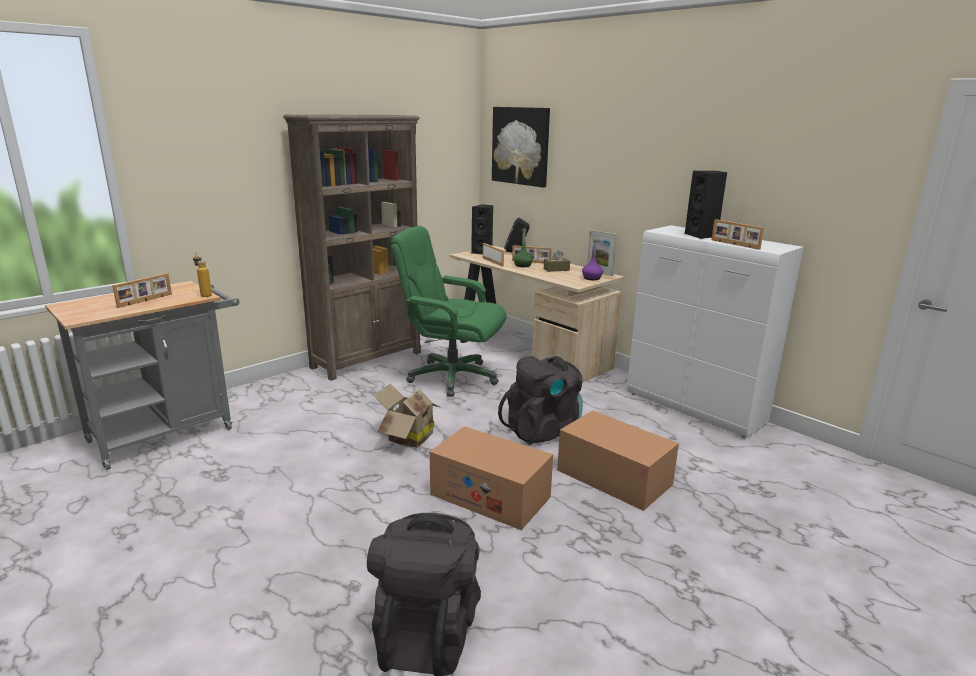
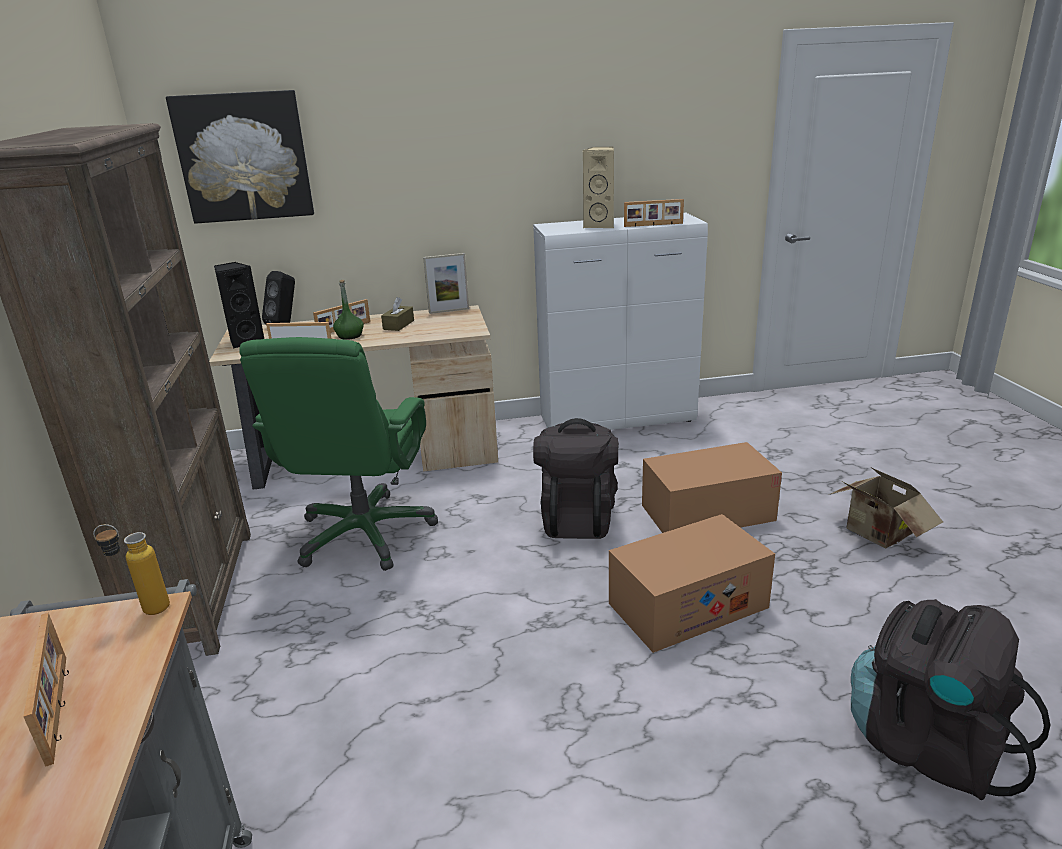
camera: 55 degrees left, 5 degrees up
(407, 438) = (494, 628): cardboard box -> cardboard box (877, 535)
(451, 377) = (364, 534): green office chair -> green office chair turned 45 degrees counterclockwise
(592, 278) = (462, 319): purple bottle -> none
(702, 235) = (601, 225): black speaker -> beige speaker

